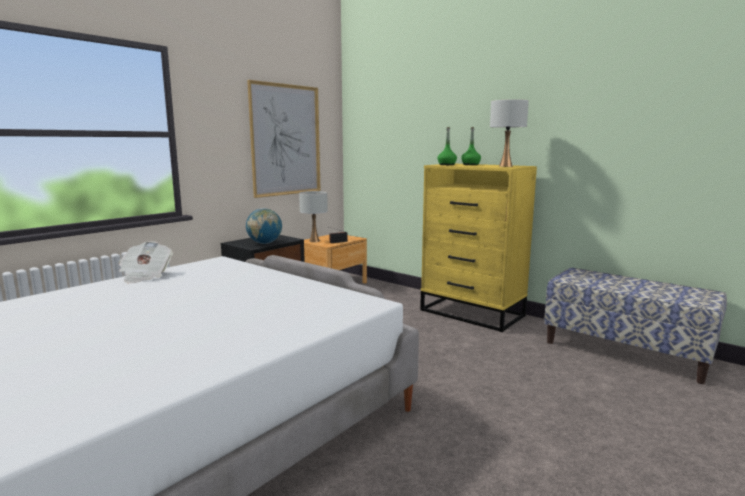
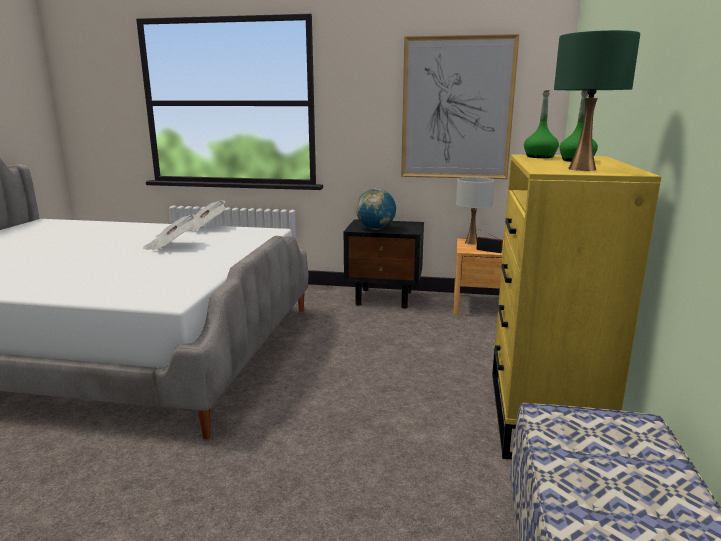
camera: 60 degrees right, 5 degrees up
(193, 291) = (171, 246): none -> newspaper
(505, 166) = (581, 169): white table lamp -> green table lamp

